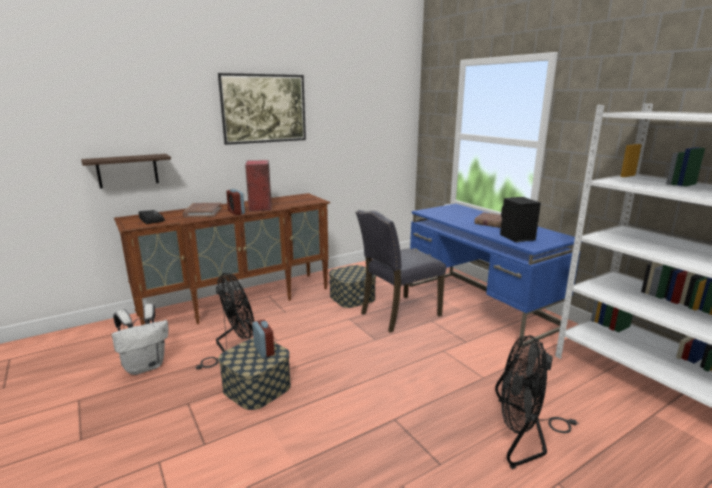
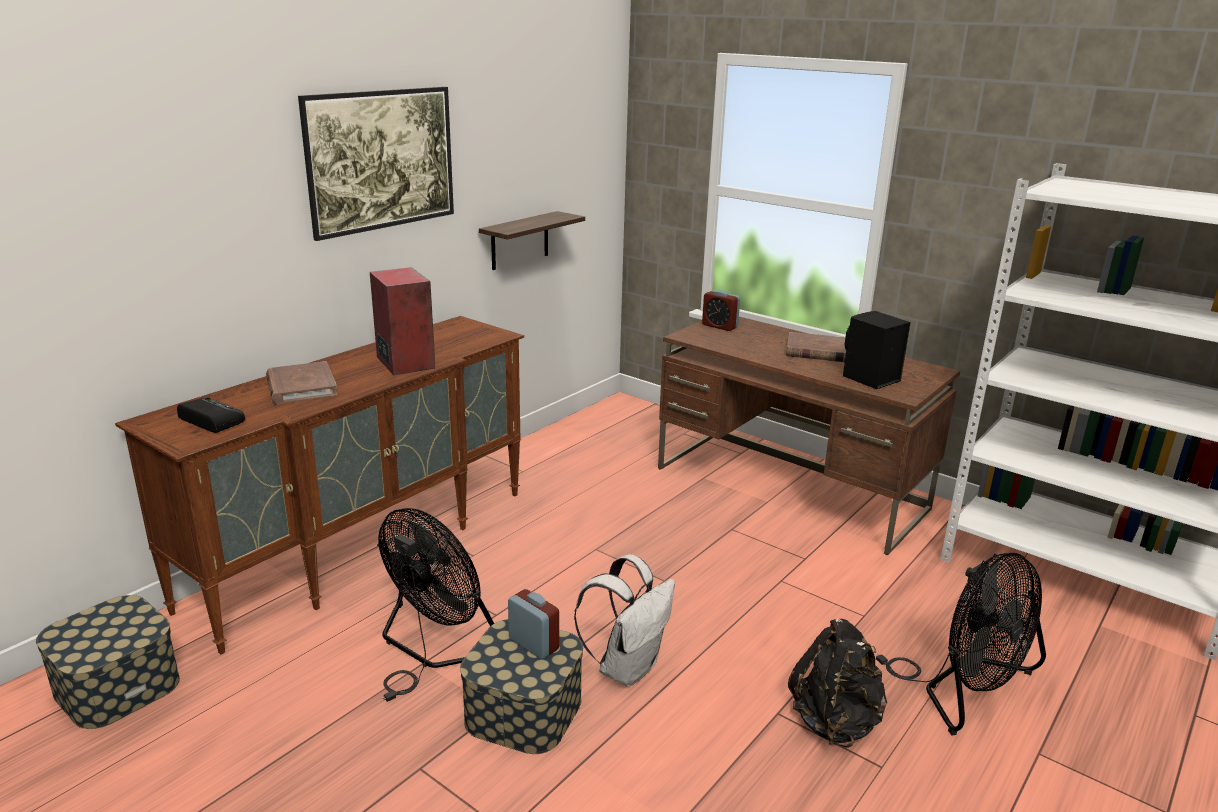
camera: 20 degrees left, 5 degrees up
(127, 171) = (135, 320): shelf -> shelf (520, 241)
(145, 366) = (278, 717): white backpack -> white backpack (627, 667)
(236, 212) = (371, 381): alarm clock -> alarm clock (719, 326)
(352, 297) = (574, 505): storage box -> storage box (117, 685)
(398, 314) = (672, 526): grey chair -> none
(427, 431) = (836, 721): none -> black backpack
(480, 306) = (791, 489): blue desk -> brown desk
(525, 431) = (962, 688): black fan -> black fan turned 120 degrees counterclockwise

